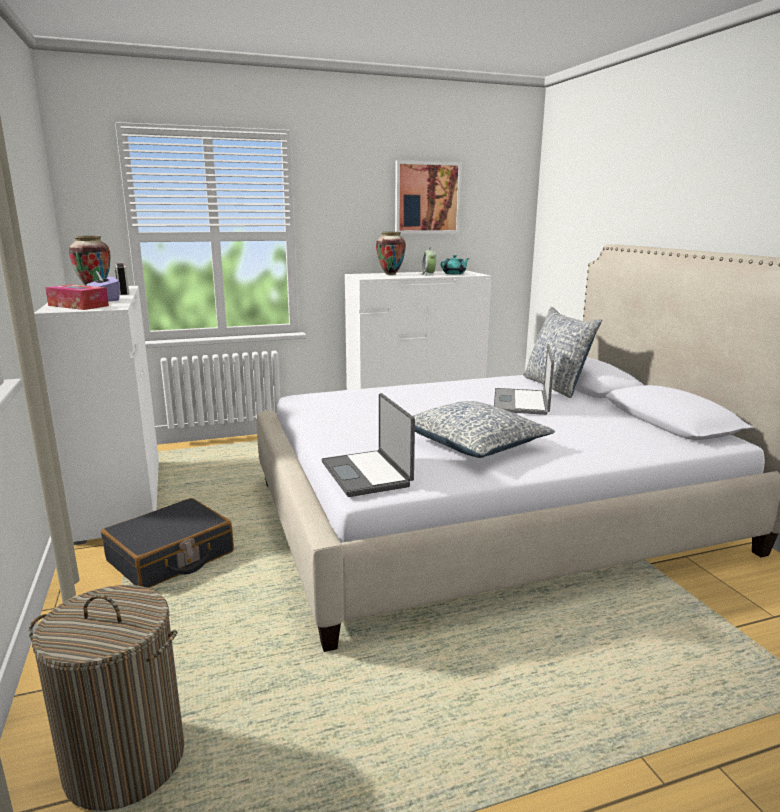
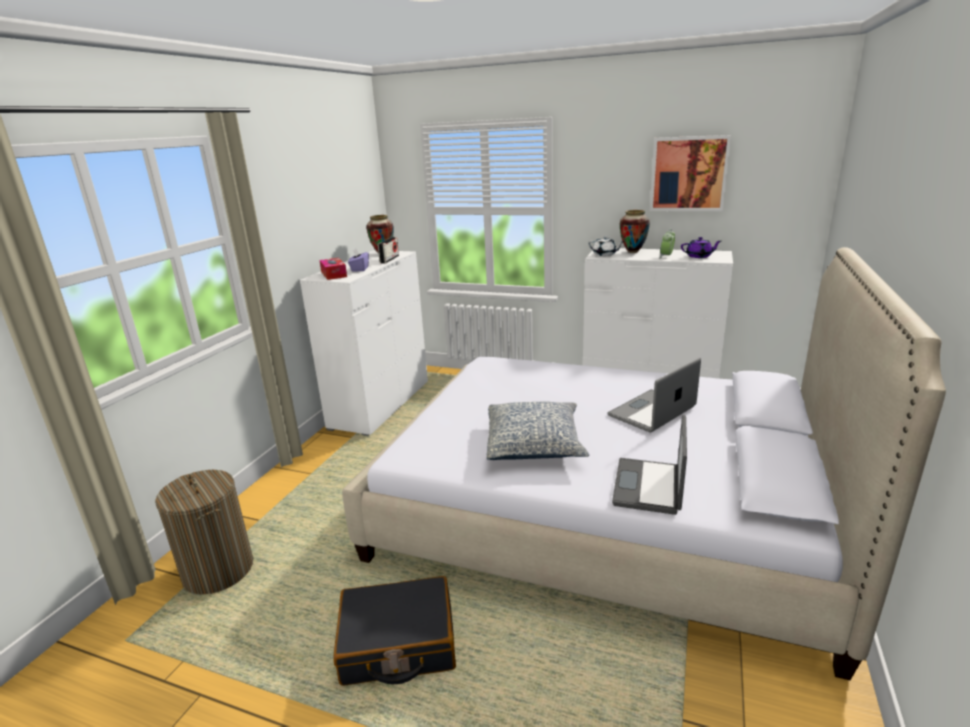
camera: 40 degrees right, 5 degrees up
(171, 557) = (360, 457): black suitcase -> black suitcase (398, 643)
(368, 474) = (417, 445): laptop -> laptop (649, 487)
(370, 276) = (605, 254): none -> white teapot
(454, 273) = (699, 256): turquoise teapot -> purple teapot
(556, 386) = (725, 402): pillow -> none

